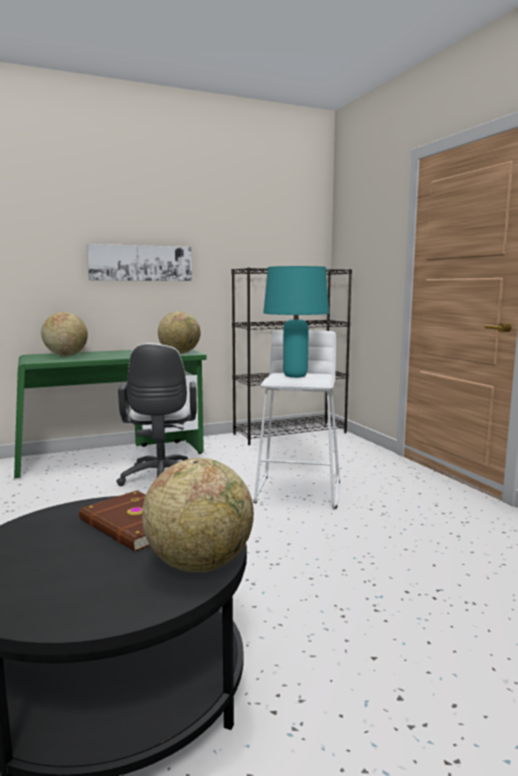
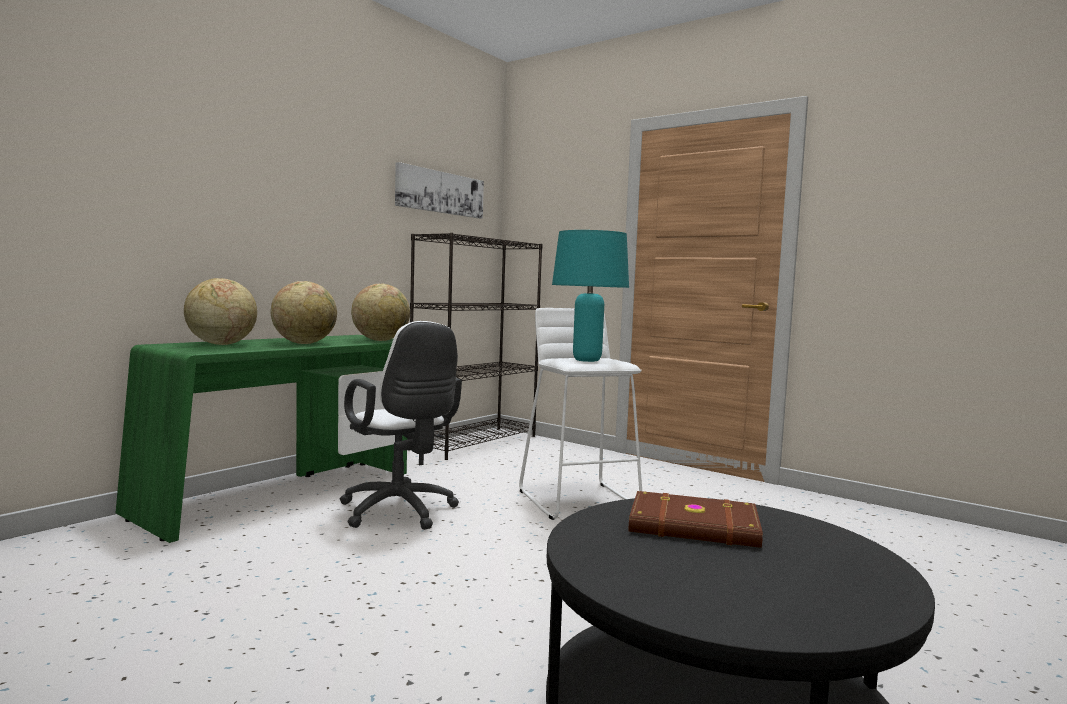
camera: 30 degrees left, 5 degrees down
(140, 263) = (305, 216): picture -> picture (440, 192)
(200, 564) = (839, 545): globe -> globe (304, 343)

